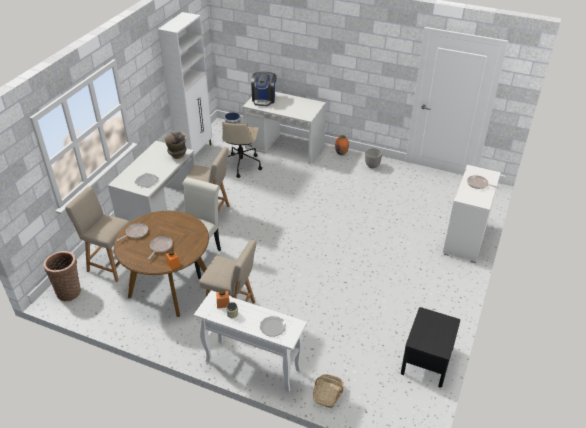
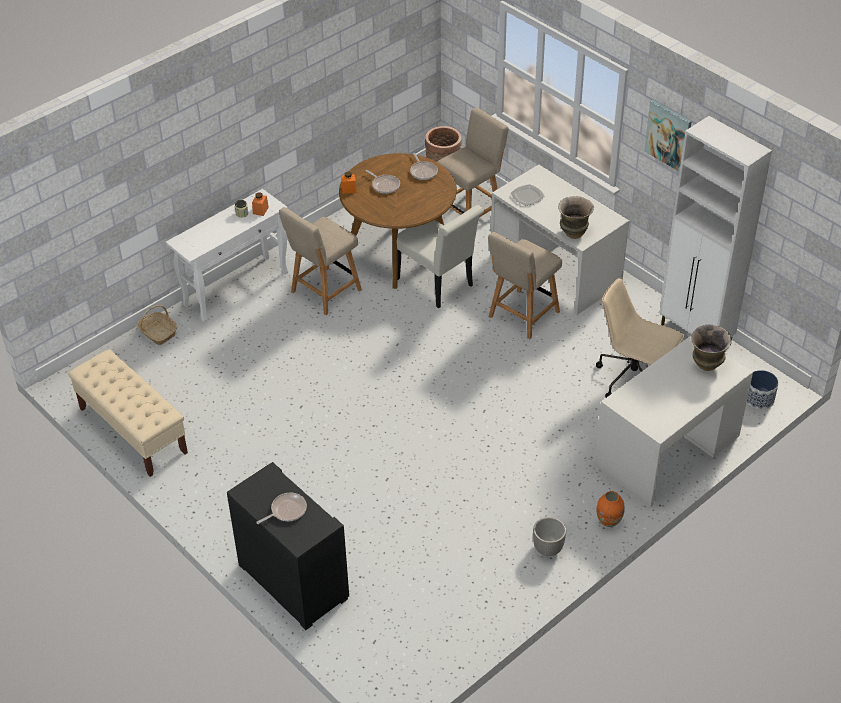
camera: 115 degrees right, 5 degrees up
(143, 70) = (668, 135): none -> picture
(264, 99) = (706, 365): coffee machine -> vase
(273, 327) = (201, 236): plate -> none
(427, 360) = (132, 430): black nightstand -> beige bench
(465, 239) = (292, 582): white dresser -> black dresser

